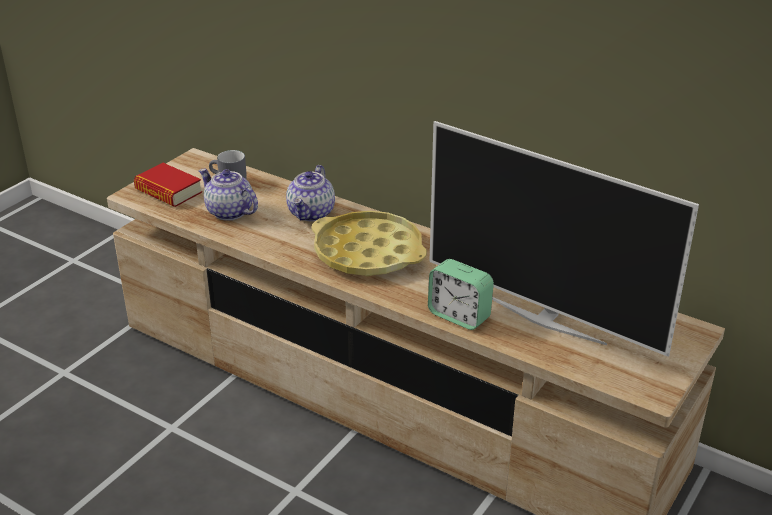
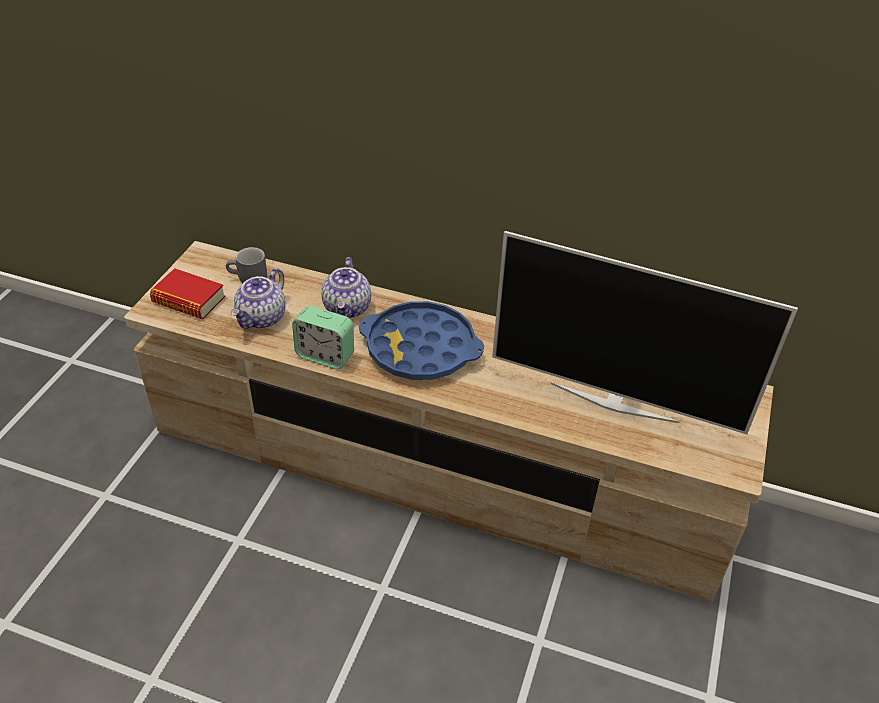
camera: 15 degrees left, 10 degrees up
(229, 212) = (262, 318): teapot -> teapot turned 90 degrees counterclockwise
(368, 252) = (420, 348): yellow tray -> blue tray
(459, 316) = (534, 411): alarm clock -> alarm clock (325, 355)

